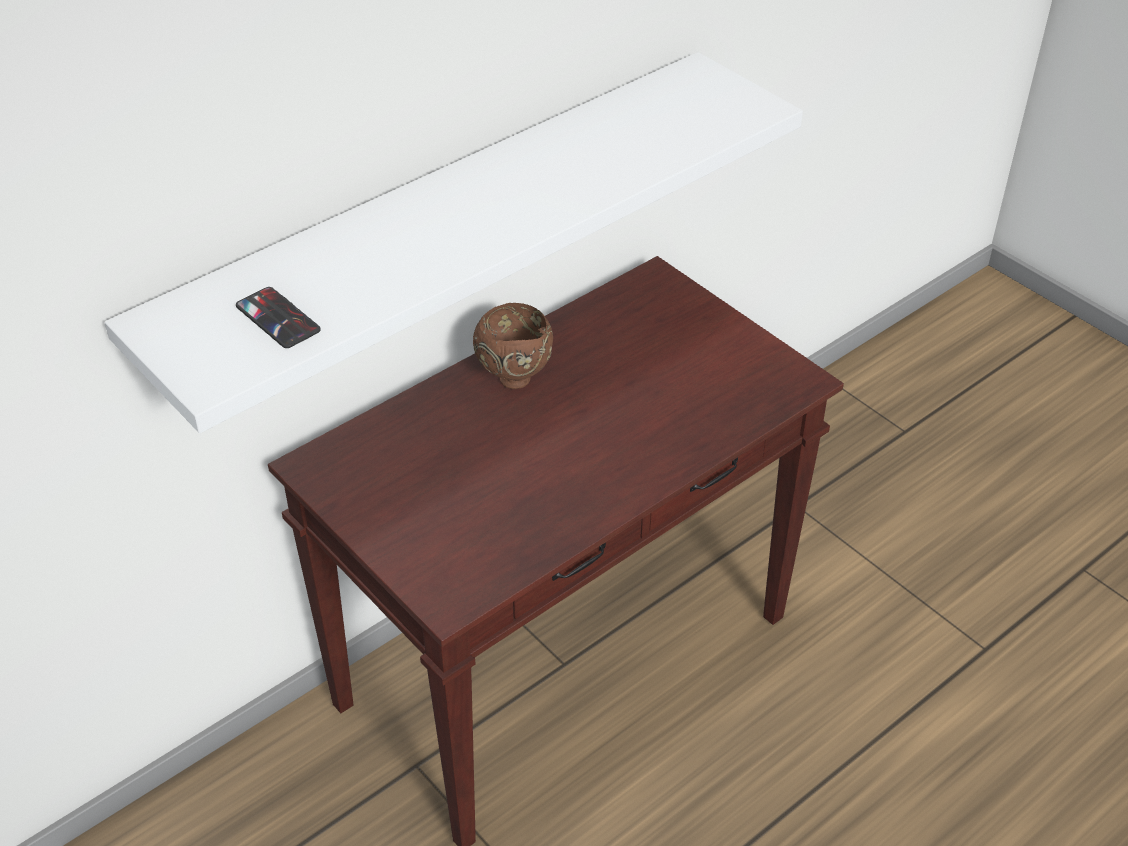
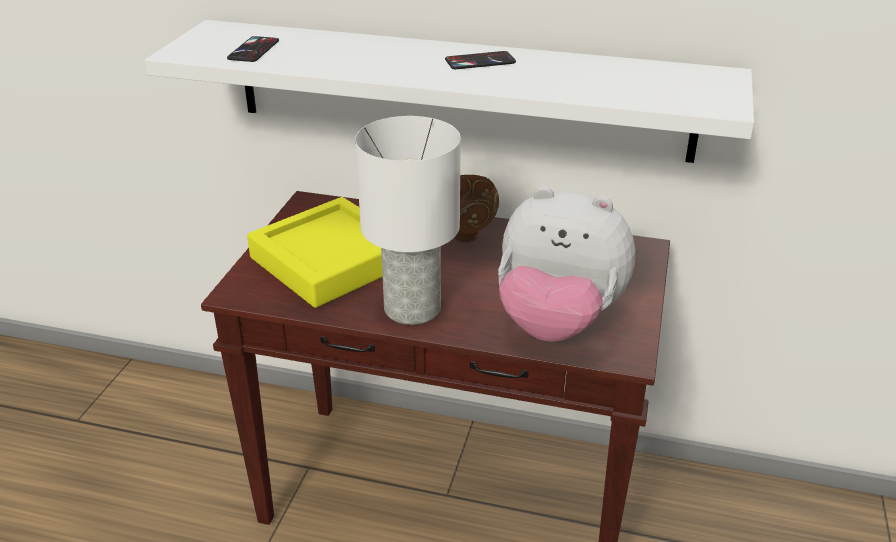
camera: 55 degrees right, 10 degrees down
(459, 500) = (330, 261): none -> yellow tray
(506, 182) = (480, 61): none -> phone
(607, 478) = (412, 308): none -> white table lamp
(719, 395) = (557, 322): none -> plush toy

